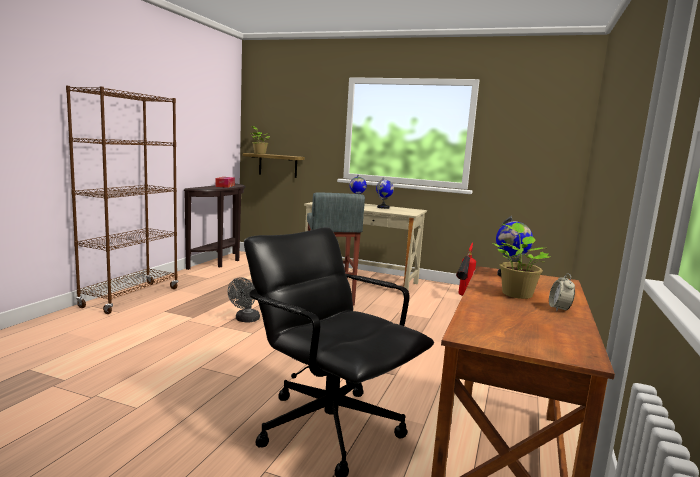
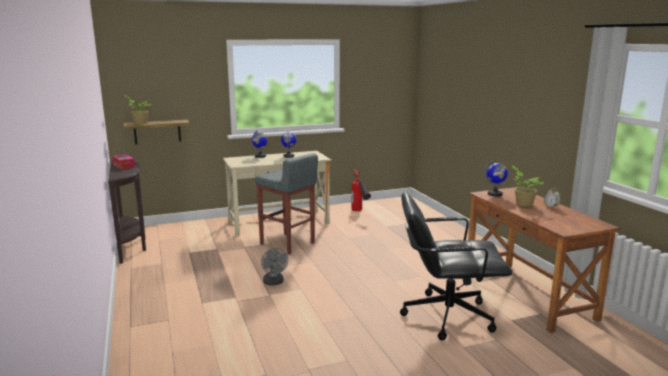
camera: 40 degrees left, 5 degrees up
(131, 297) = (143, 305): brown bookcase -> none

